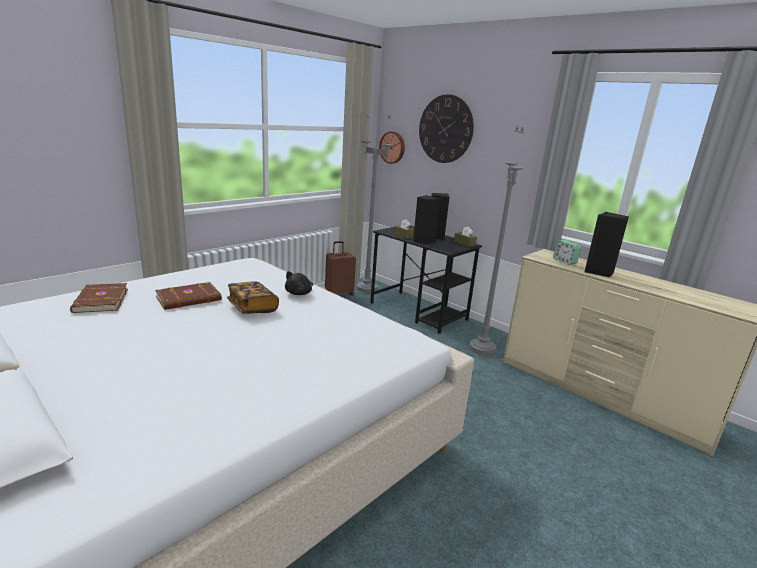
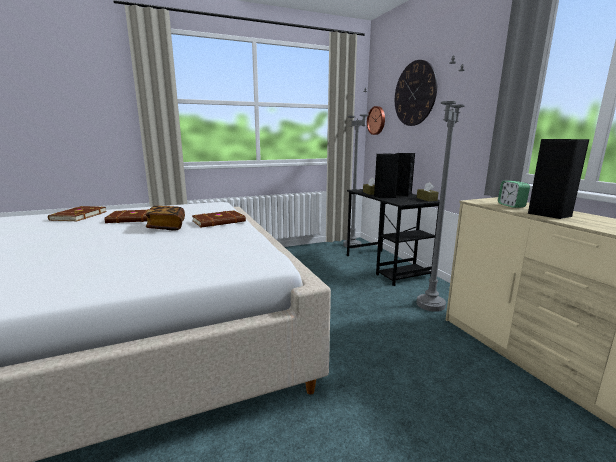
camera: 25 degrees right, 5 degrees down
(299, 293) = (219, 221): black plush toy -> brown book
(339, 293) = (325, 247): brown suitcase -> none

